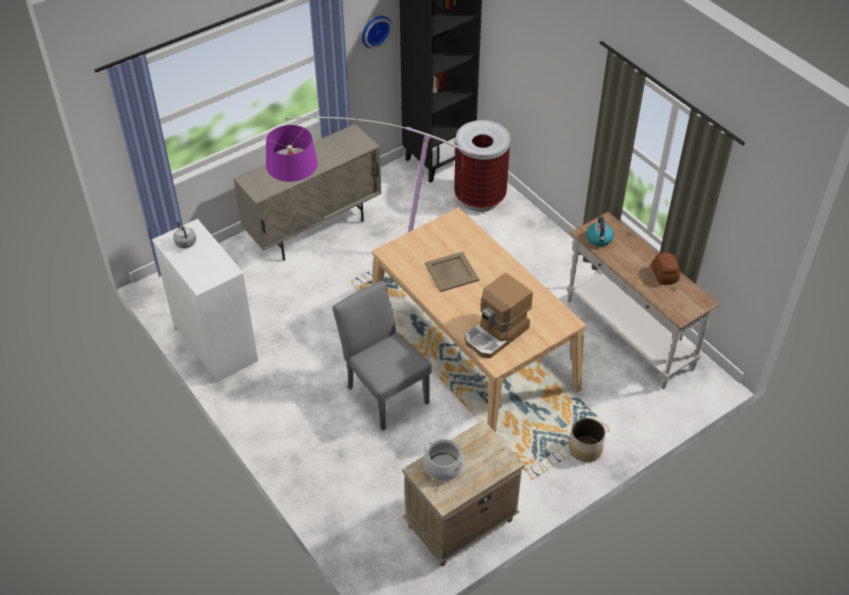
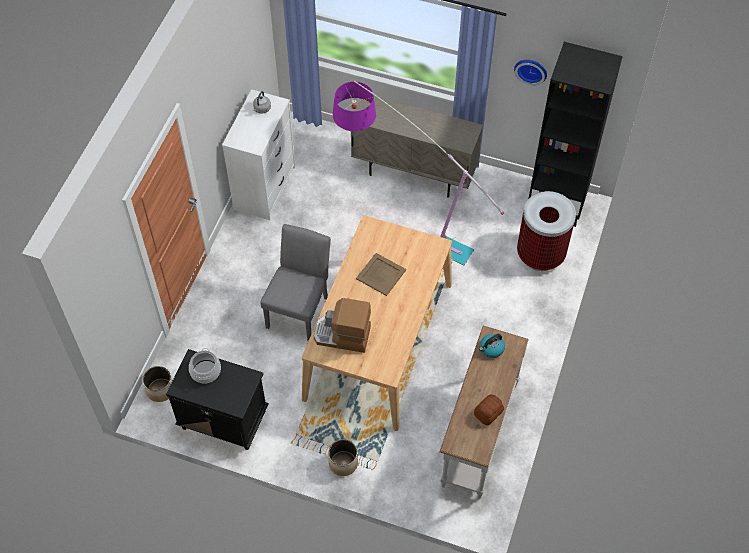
camera: 55 degrees right, 10 degrees up
(378, 562) = (160, 390): none -> planter
(460, 524) = (222, 420): beige nightstand -> black nightstand

